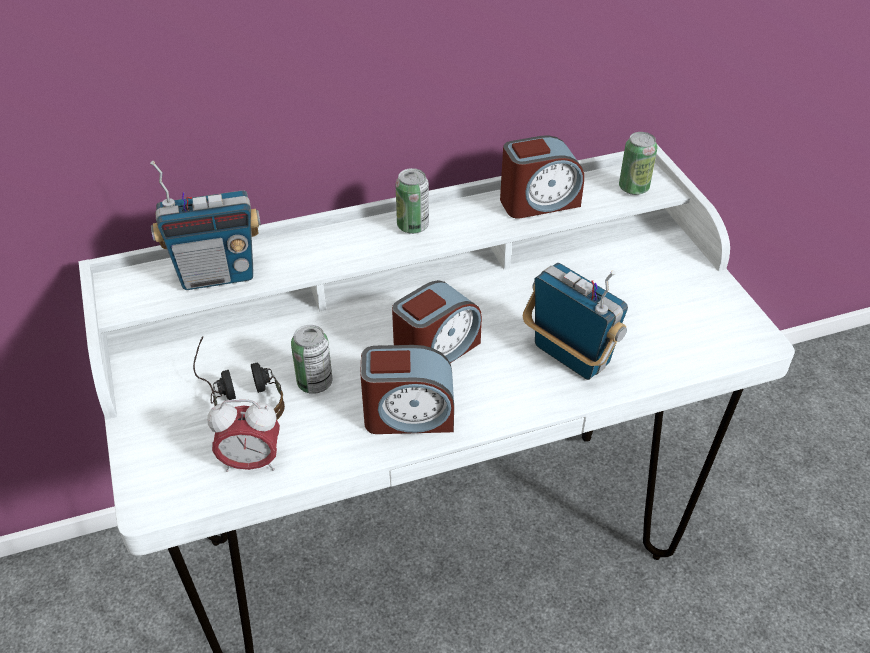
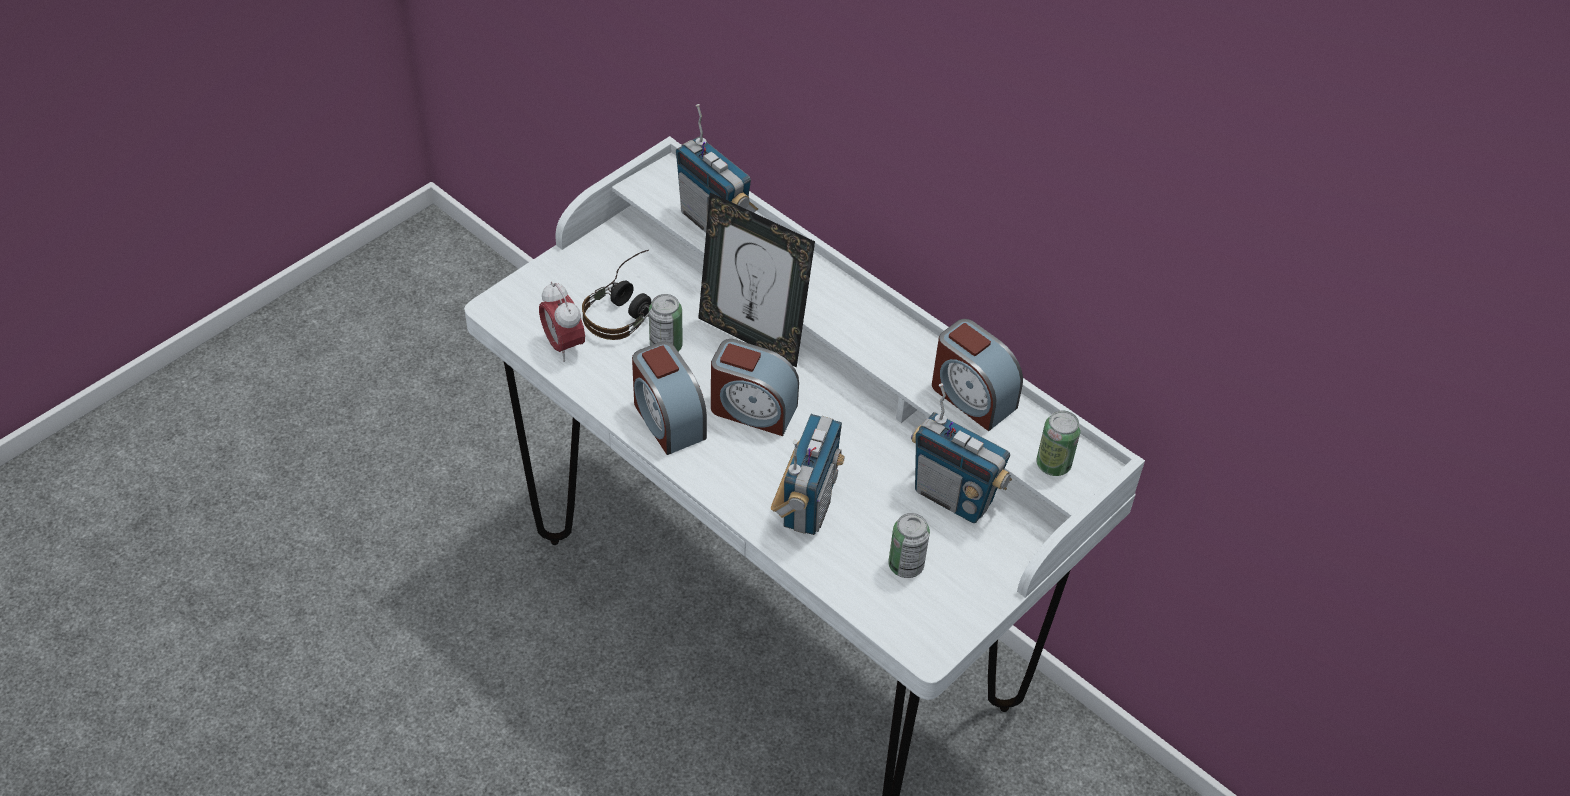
camera: 60 degrees right, 5 degrees up
(348, 319) = (752, 336): none -> picture frame
(412, 226) = (867, 319): can -> can (906, 565)
(606, 268) = (953, 497): none -> radio

